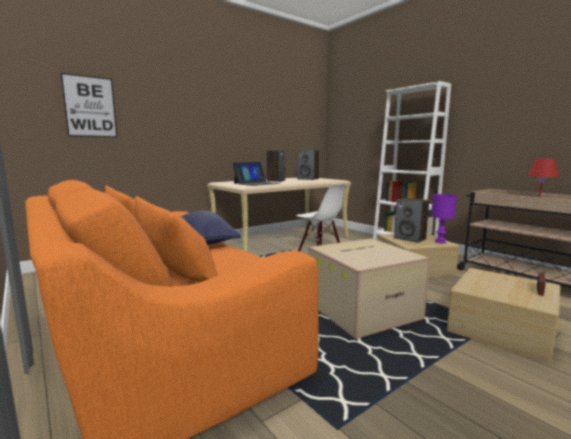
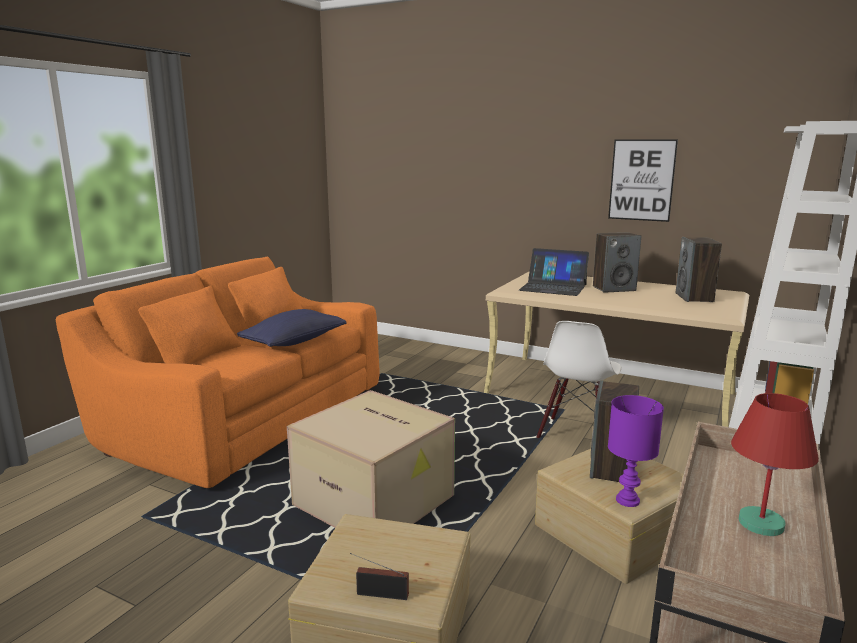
camera: 65 degrees right, 5 degrees up
(90, 106) = (401, 165): picture -> picture (641, 180)

